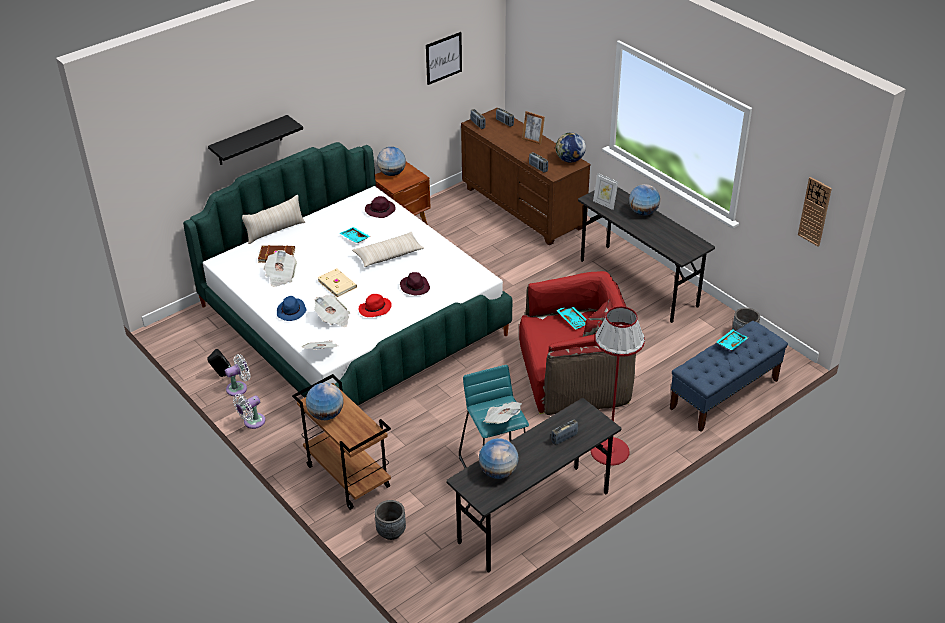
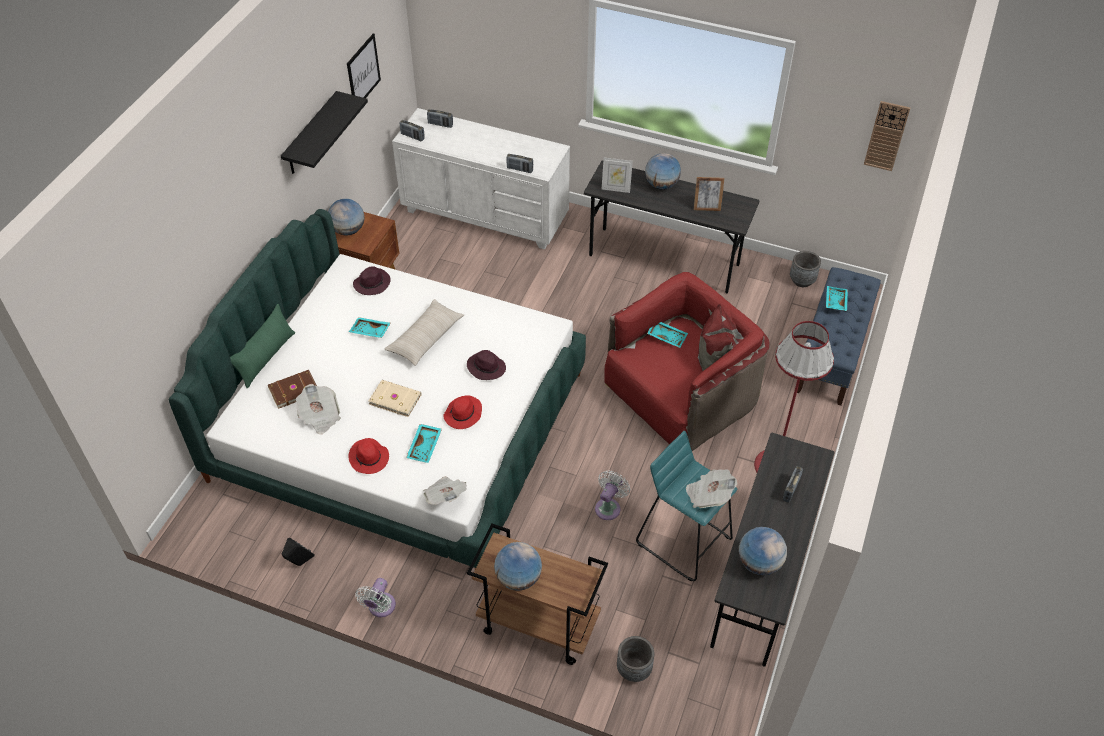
camera: 30 degrees left, 10 degrees up
(239, 388) = (332, 570): white fan -> white fan (609, 507)
(249, 140) = (209, 263): black shelf -> black shelf (311, 135)
(275, 231) = (266, 358): beige pillow -> green pillow
(291, 312) = (369, 458): blue hat -> red hat
(333, 319) = (425, 447): newspaper -> turquoise tray
(522, 208) = (485, 214): brown dresser -> white dresser
(533, 140) = (488, 136): picture frame -> picture frame (706, 208)
(569, 160) = (545, 148): globe -> none

